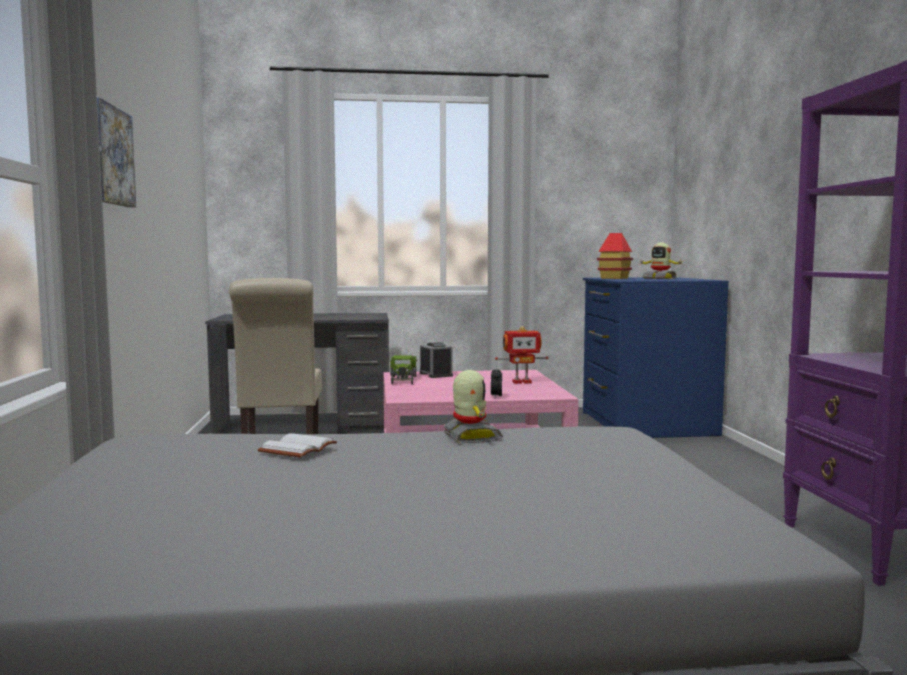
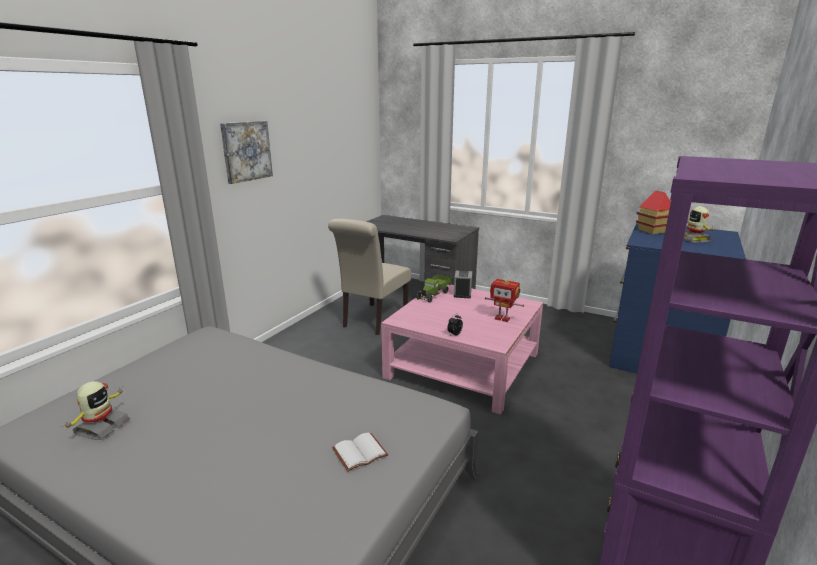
camera: 35 degrees right, 15 degrees up
(297, 448) = (244, 369): white book -> white book (360, 451)
(470, 437) = (345, 386): toy robot -> toy robot (101, 427)

